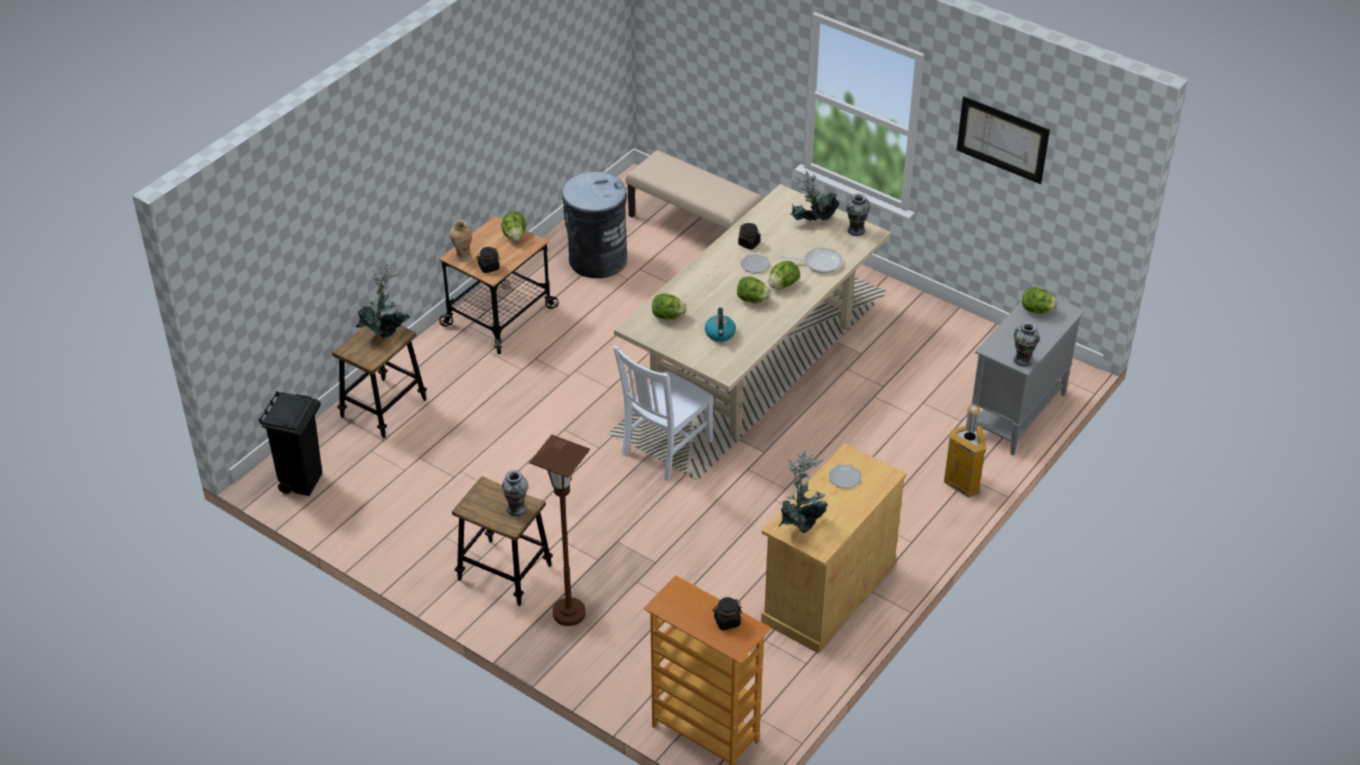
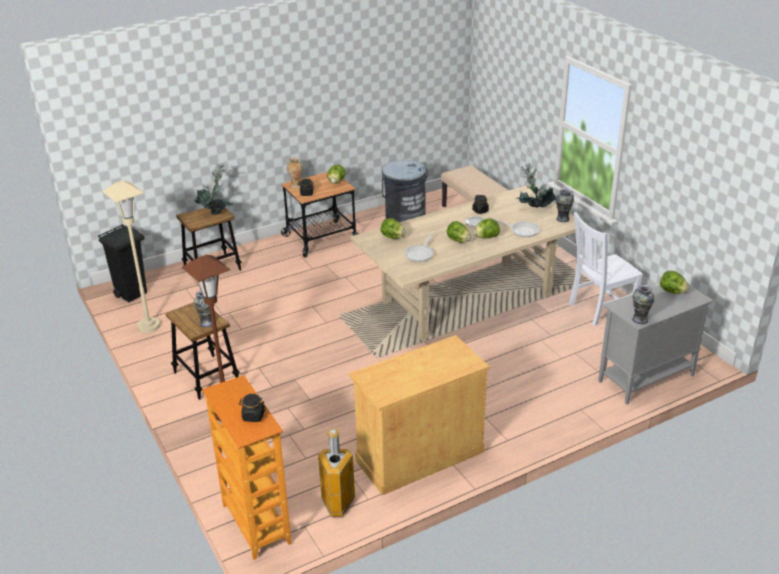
camera: 25 degrees right, 10 degrees down
(368, 524) = (149, 326): none -> beige floor lamp
(665, 449) = (369, 334): white chair -> white chair (600, 308)
(720, 334) = (420, 254): kettle -> frying pan
(801, 524) = (381, 377): potted plant -> none
(845, 477) = (439, 356): plate -> none
(963, 484) = (574, 413): trash can -> trash can (337, 504)
(1002, 139) = (677, 156): picture -> none

